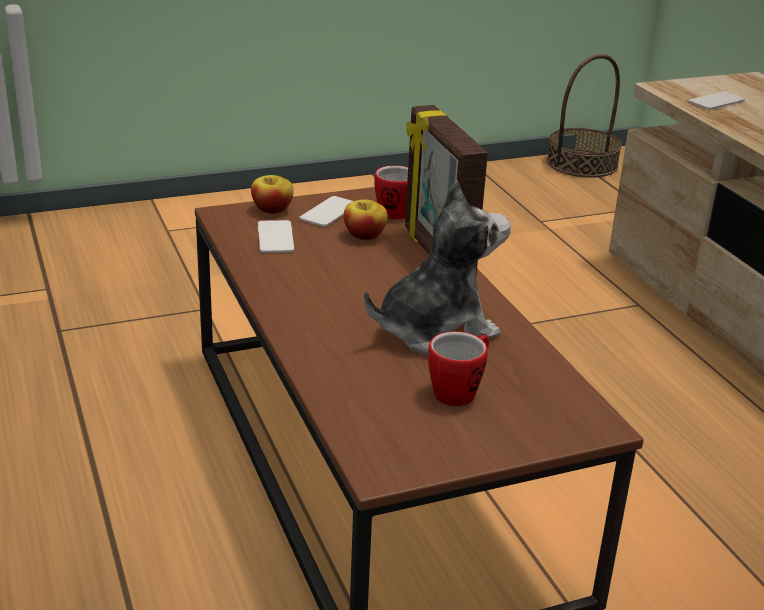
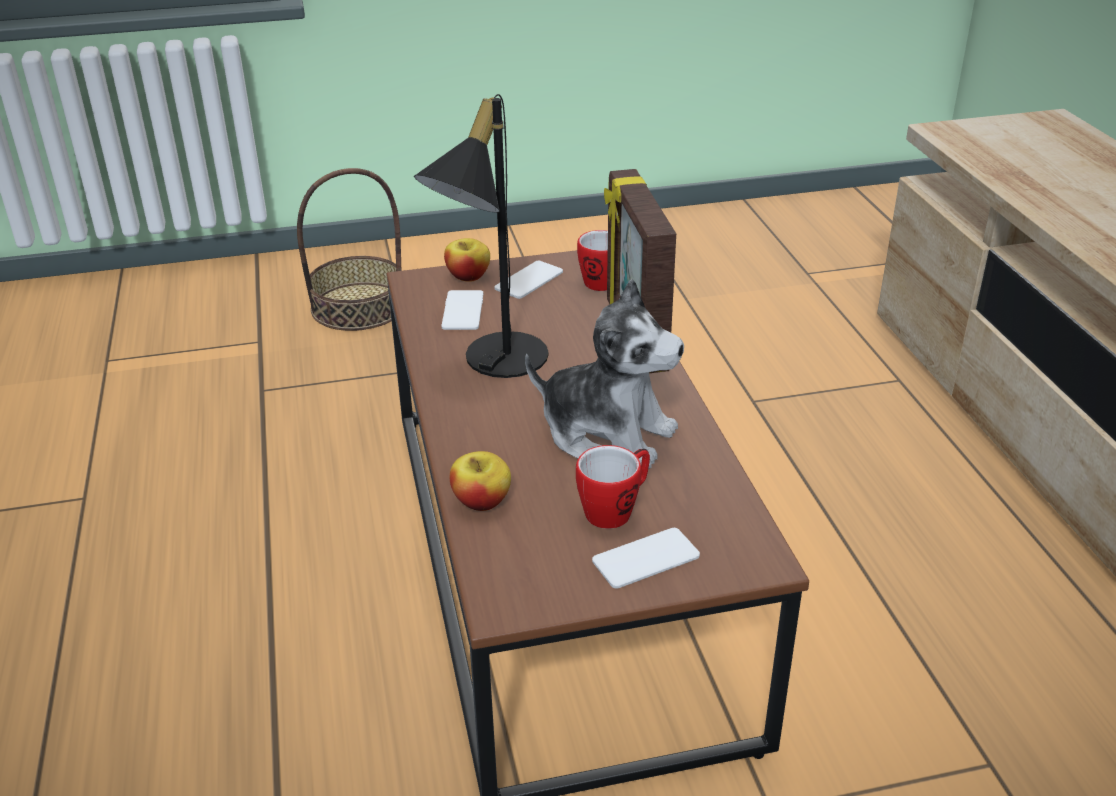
camera: 10 degrees right, 5 degrees up
(314, 276) = (492, 360): none -> black table lamp
(364, 236) = (560, 311): apple -> apple (481, 501)
(435, 331) = (607, 433): plush toy -> plush toy turned 45 degrees clockwise
(582, 164) = (871, 201): basket -> basket (358, 307)
(716, 102) = (999, 150): phone -> phone (645, 559)

